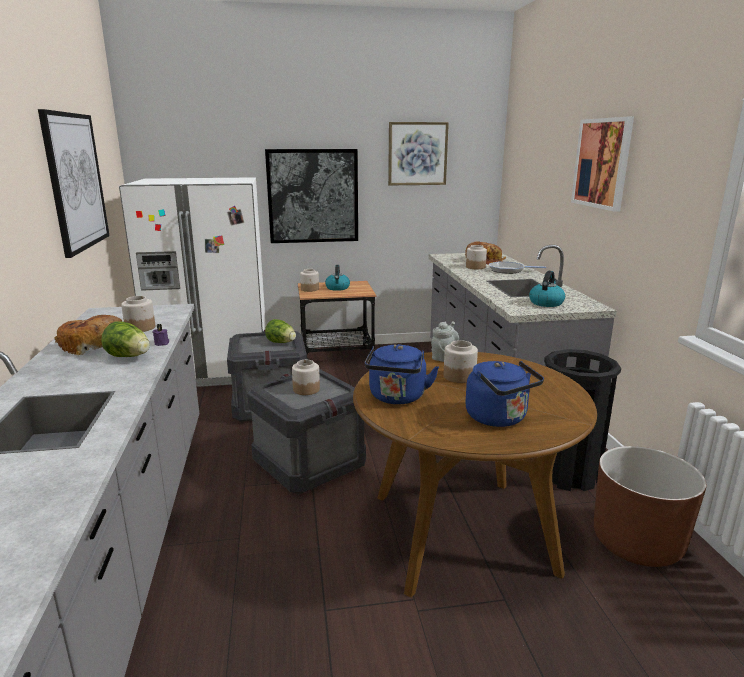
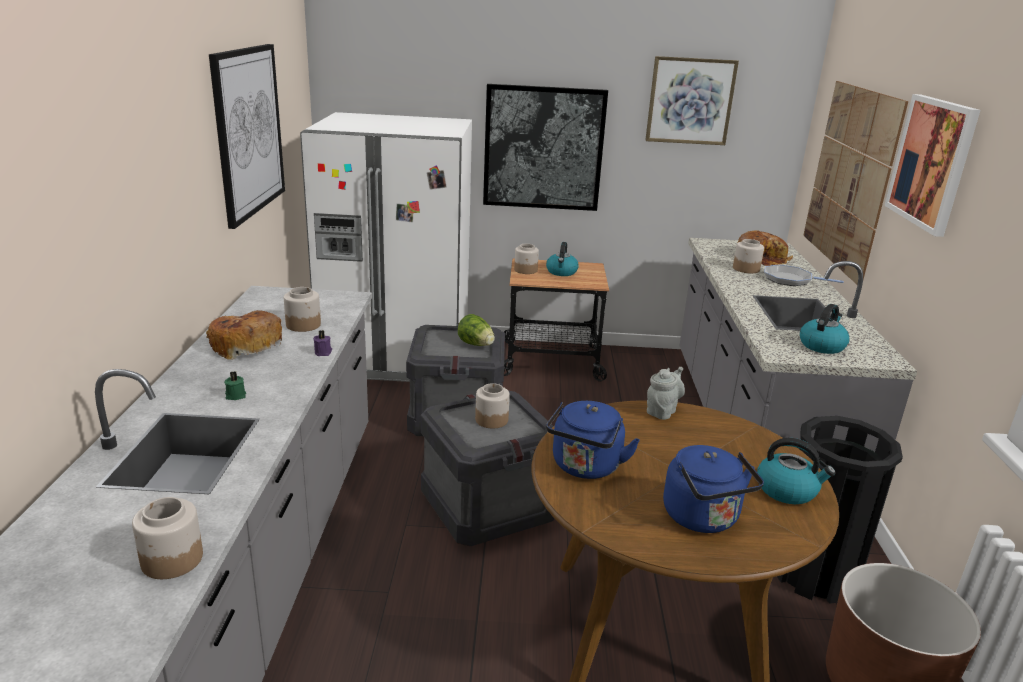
camera: 10 degrees right, 5 degrees up
(89, 378) = (235, 395): none -> green candle
(129, 357) = (283, 369): lettuce -> none
(459, 376) = (672, 445): jar -> jar (171, 559)
(540, 193) = (850, 178): none -> picture
(553, 393) = (787, 490): none -> kettle

